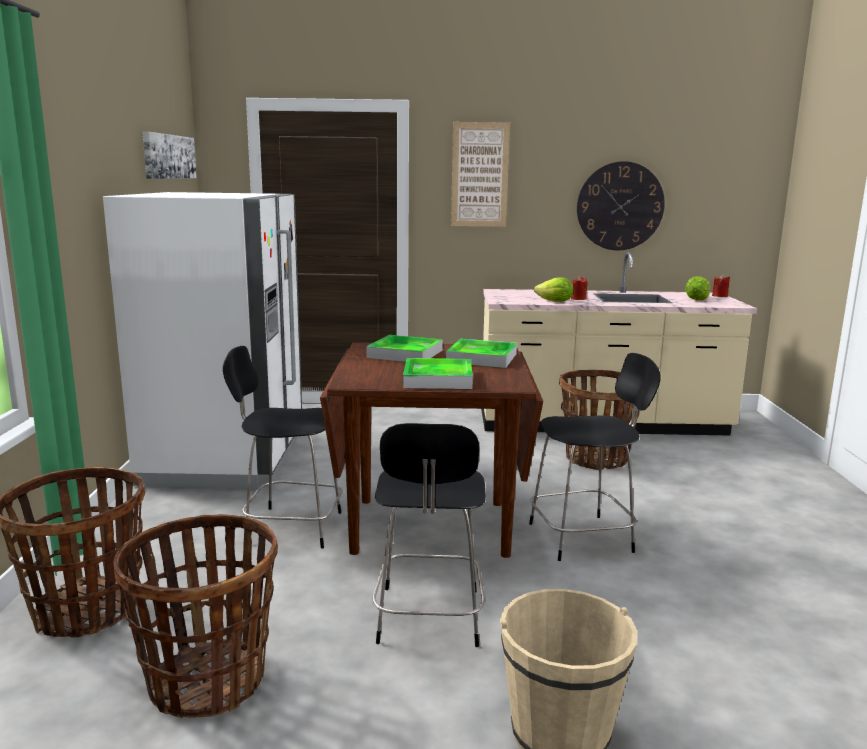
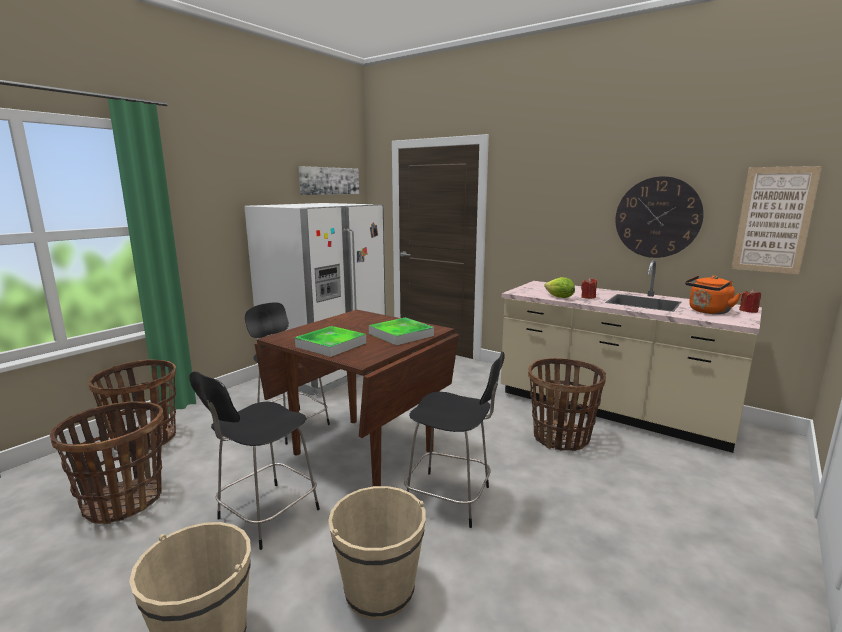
camera: 35 degrees right, 0 degrees up
(405, 354) = (362, 323): tray -> none
(480, 175) = (536, 190): picture -> picture (773, 220)
(639, 626) = (379, 590): none -> beige bucket
(696, 300) = (708, 312): lettuce -> orange kettle

